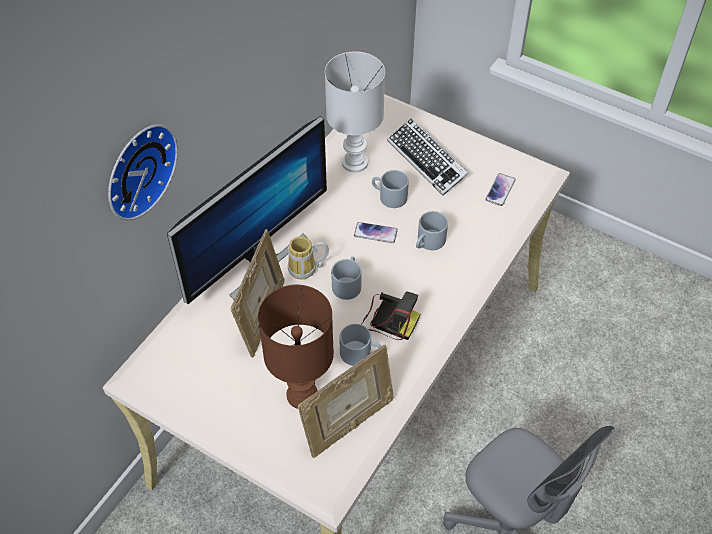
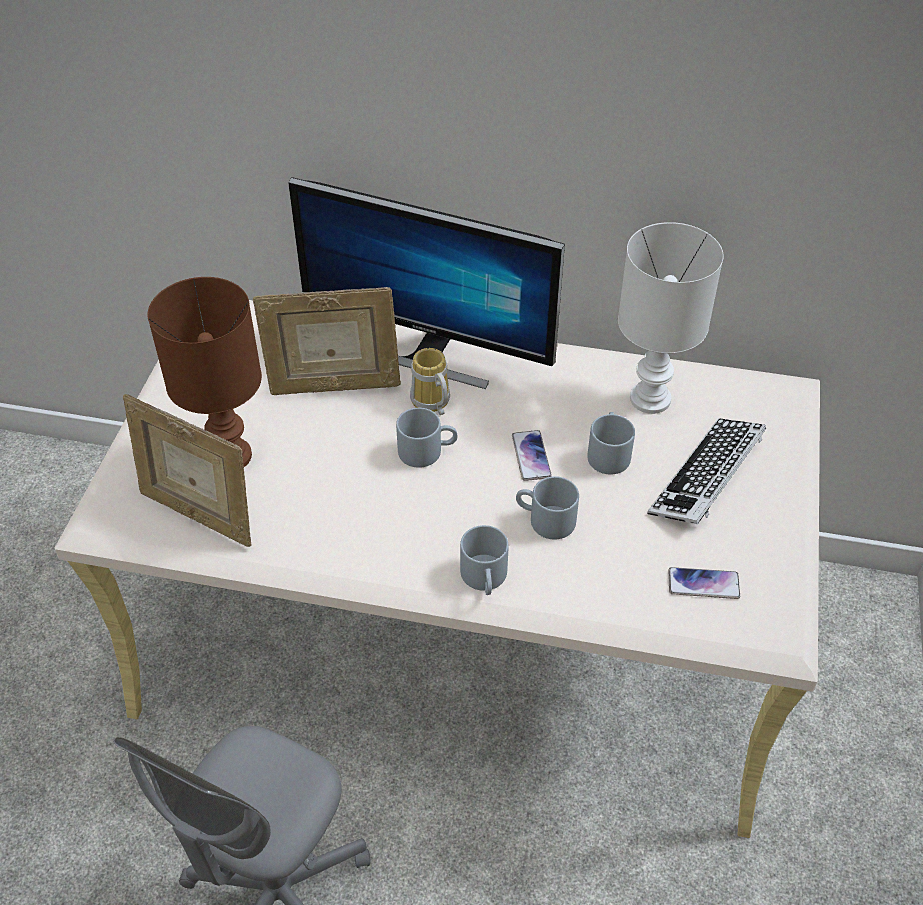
camera: 70 degrees right, 5 degrees down
(137, 169) = (318, 88): wall clock -> none
(361, 353) = (316, 496): grey mug -> grey mug (485, 578)
(388, 319) = (384, 510): camera -> none

